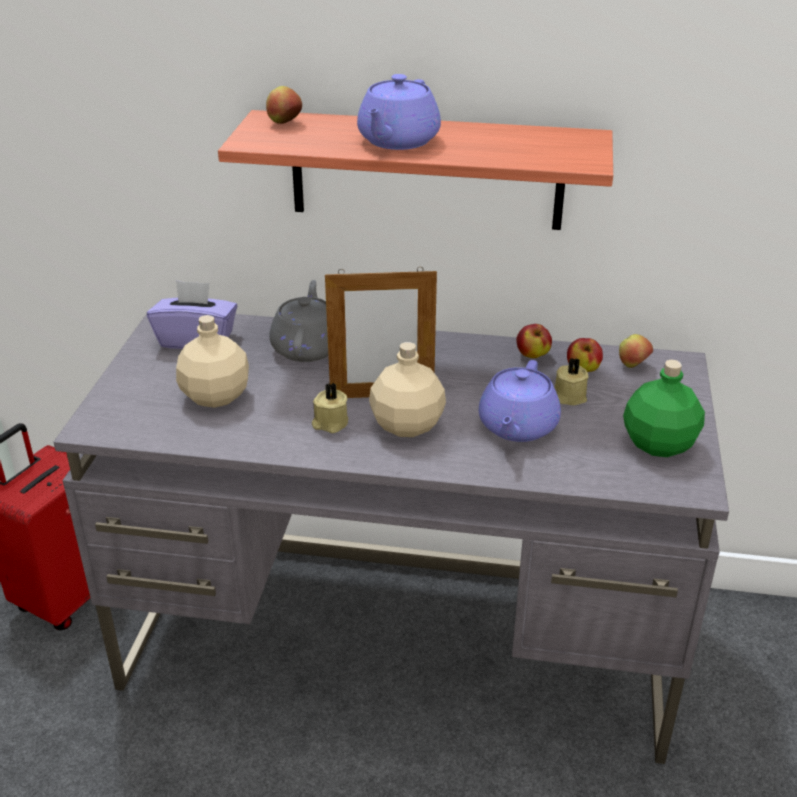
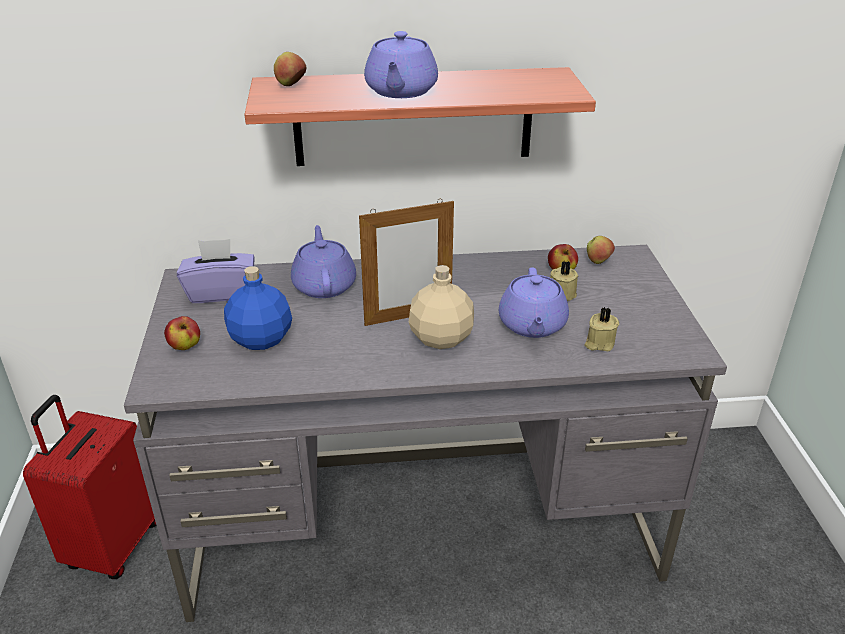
camera: 15 degrees left, 0 degrees up
(214, 396) = (260, 339): beige bottle -> blue bottle
(307, 347) = (324, 285): grey teapot -> purple teapot
(330, 423) = (374, 347): beige candle -> beige candle (599, 343)
(532, 355) = (516, 265): apple -> apple (185, 347)
(658, 443) = (648, 321): green bottle -> none

